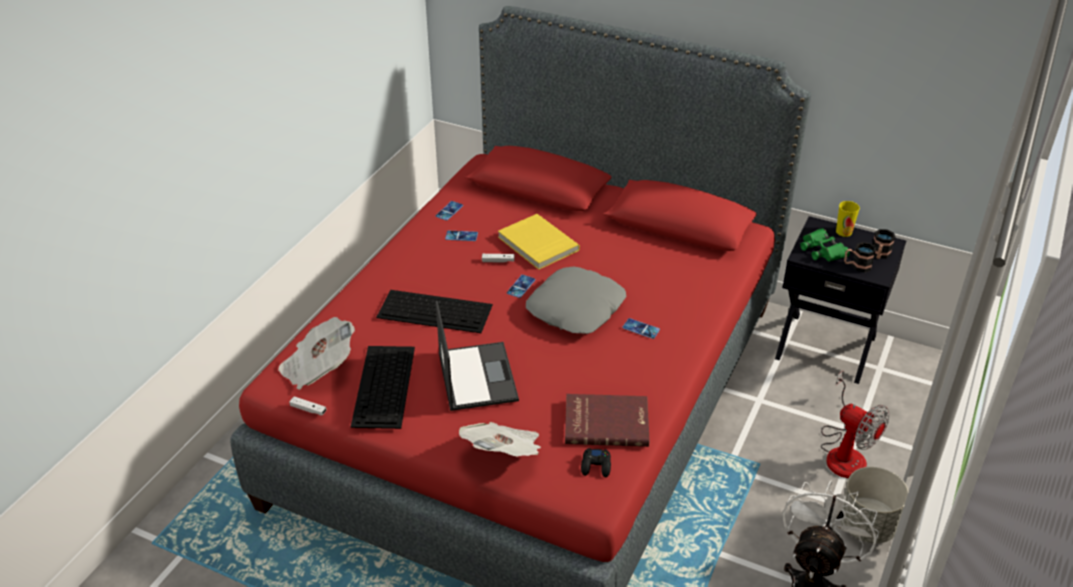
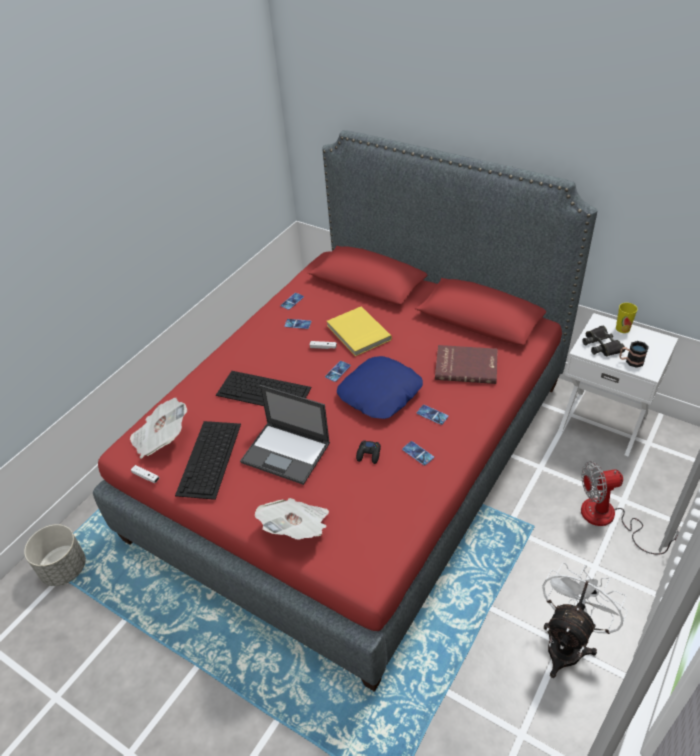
camera: 10 degrees right, 5 degrees up
(477, 376) = (287, 453): laptop -> laptop turned 120 degrees clockwise
(576, 309) = (380, 394): grey pillow -> blue pillow
(596, 466) = (373, 545): black game controller -> black game controller (369, 454)
(606, 422) = (389, 503): red book -> red book (466, 366)
(631, 369) = (418, 453): none -> phone
(822, 250) = (601, 345): green binoculars -> black binoculars
(826, 346) = (603, 420): black nightstand -> white nightstand
(844, 452) = (609, 519): fan -> fan turned 120 degrees clockwise
(867, 526) = (622, 591): grey planter -> grey planter (64, 569)
(879, 255) = (652, 351): mug -> none

